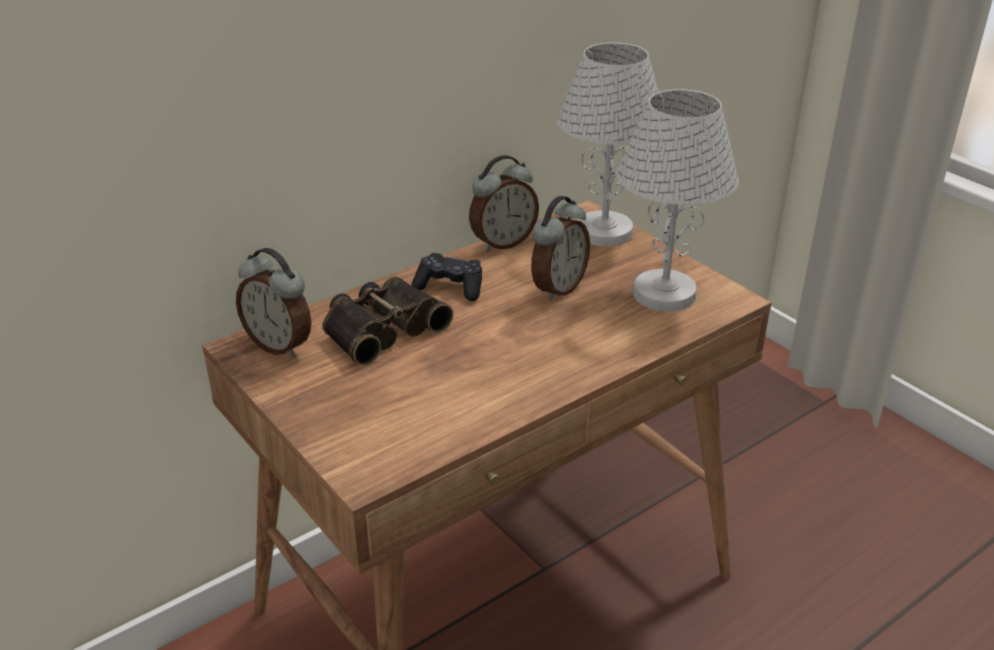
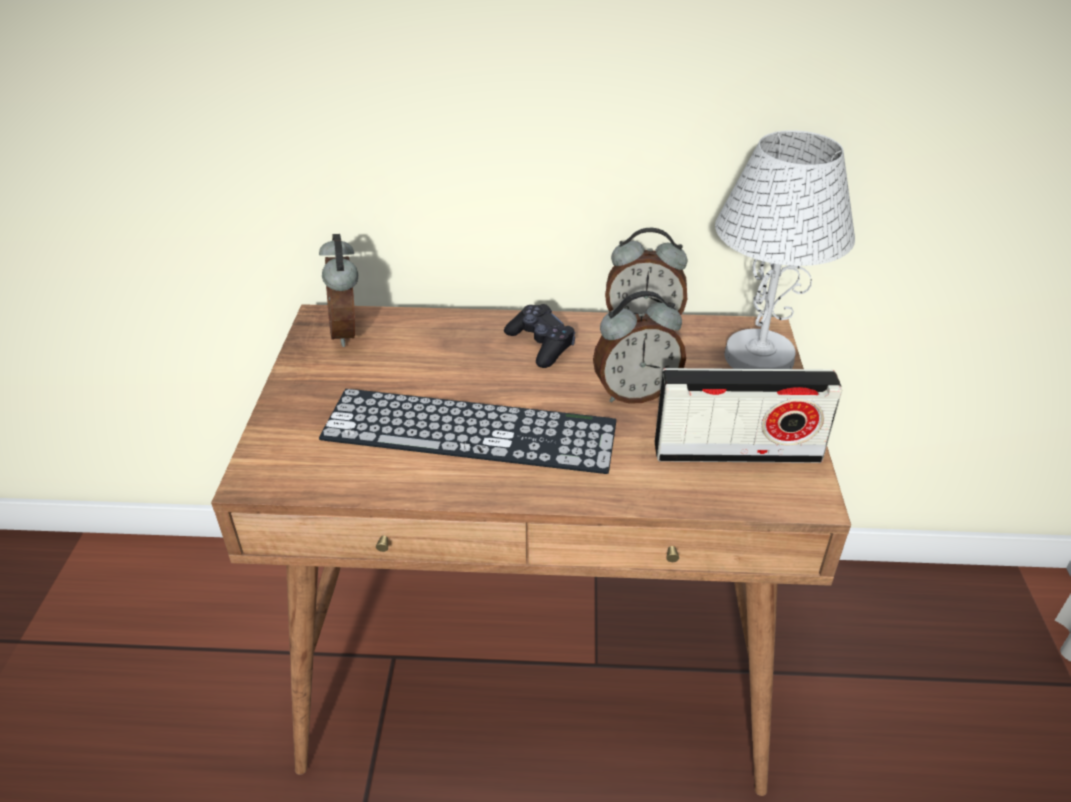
camera: 40 degrees right, 5 degrees up
(381, 328) = (437, 355): binoculars -> none
(480, 364) = (469, 430): none -> keyboard
(664, 293) = (737, 451): white table lamp -> radio

